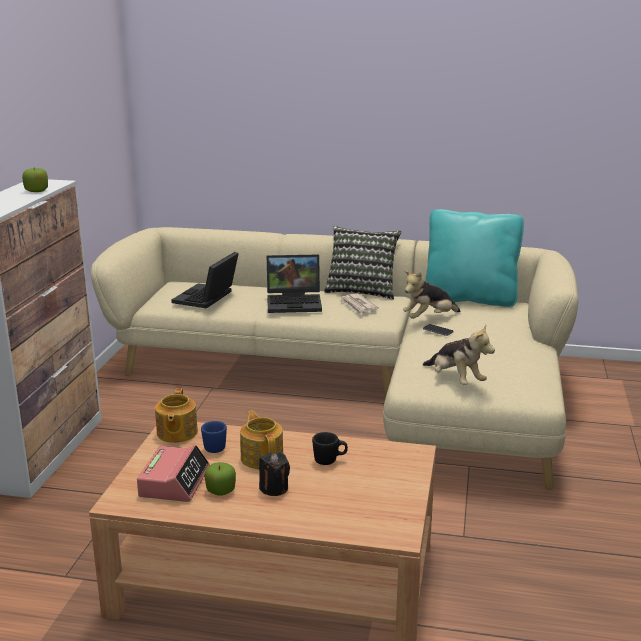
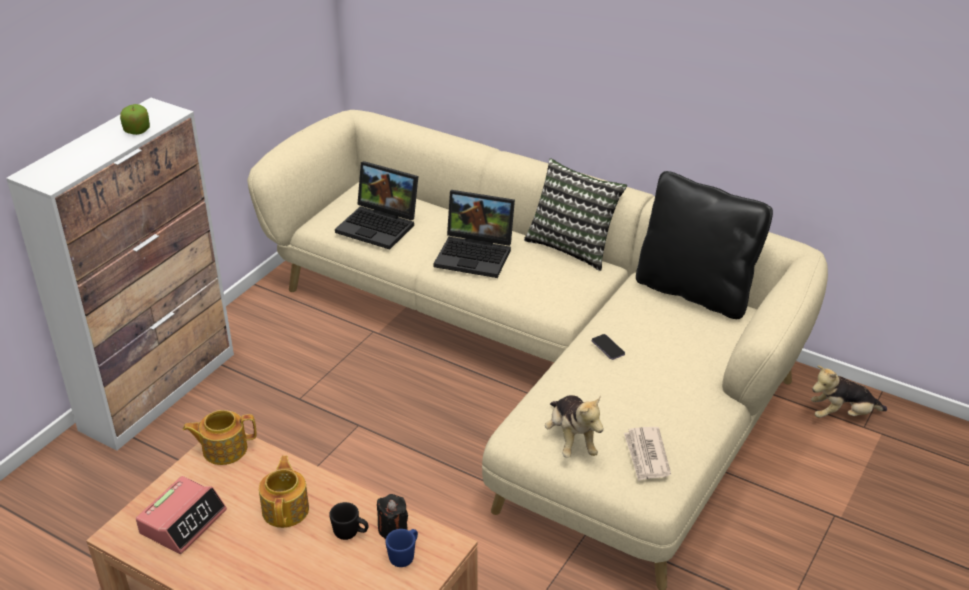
camera: 20 degrees right, 15 degrees up
(176, 433) = (223, 449): teapot -> teapot turned 60 degrees clockwise
(207, 298) = (380, 225): laptop -> laptop turned 105 degrees counterclockwise
(216, 446) = (251, 480): blue mug -> blue mug (404, 556)
(220, 490) = (219, 546): apple -> none
(274, 488) = (271, 558): black candle -> black candle (392, 529)
(358, 306) = (546, 276): newspaper -> newspaper (646, 456)
(429, 318) = (615, 320): plush toy -> plush toy (842, 415)
(470, 299) = (695, 291): turquoise pillow -> black pillow

